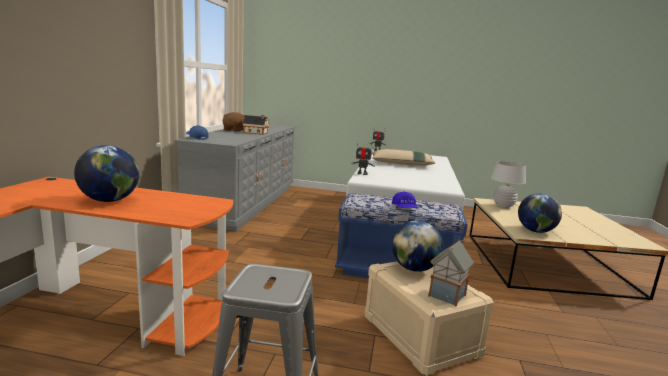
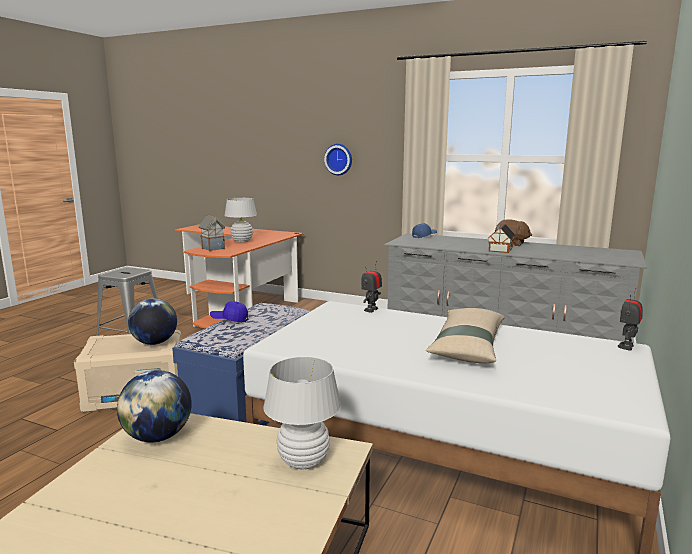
camera: 105 degrees right, 0 degrees up
(82, 57) = (339, 159): none -> wall clock
(109, 200) = (242, 241): globe -> white table lamp
(447, 296) = (102, 345): toy house -> toy house (213, 248)

